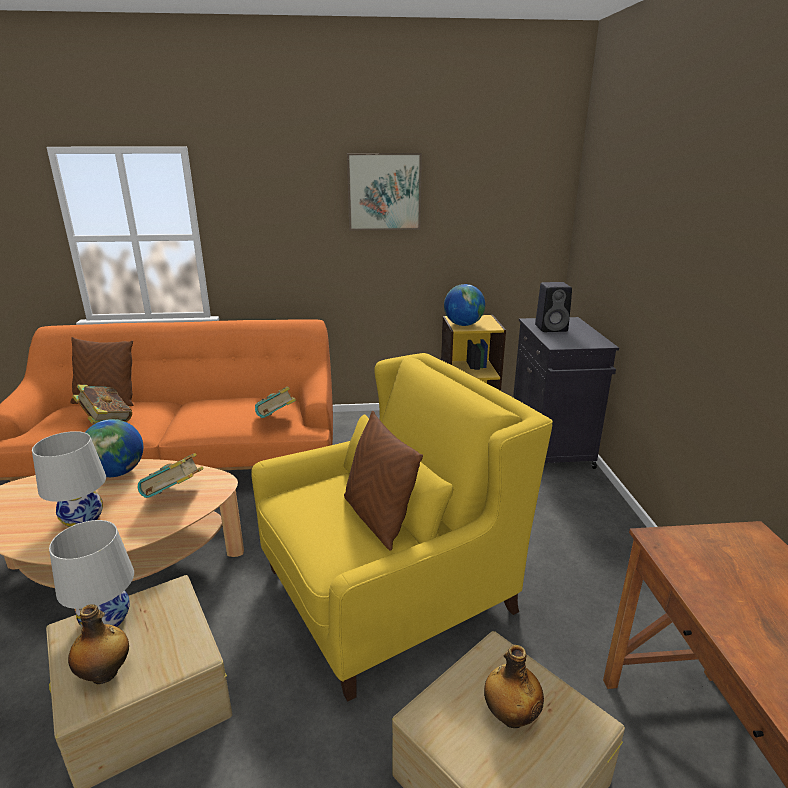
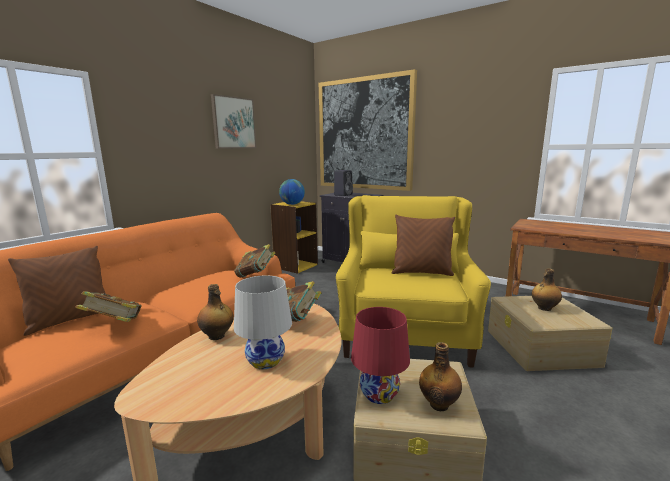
camera: 50 degrees left, 10 degrees down
(106, 619) = (379, 394): white table lamp -> red table lamp
(117, 473) = (217, 336): globe -> bottle
(621, 219) = (364, 134): none -> picture

